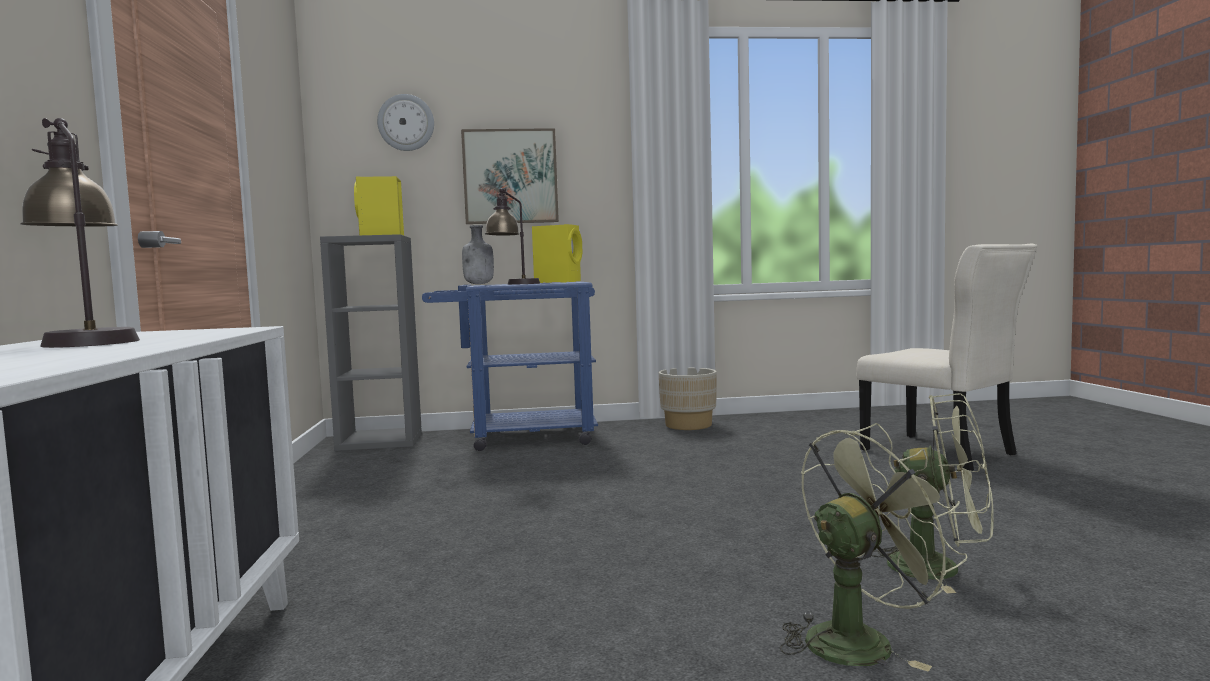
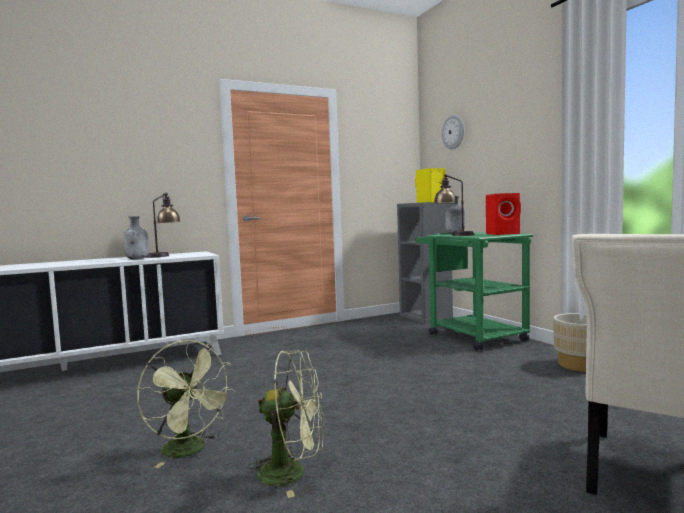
camera: 70 degrees right, 0 degrees up
(125, 347) = (137, 259): none -> grey bottle
(510, 176) = (499, 158): picture -> none
(519, 437) = (470, 335): blue cart -> green cart
(559, 282) = (503, 234): yellow speaker -> red speaker
(939, 568) = (292, 472): green fan -> green fan turned 90 degrees counterclockwise

